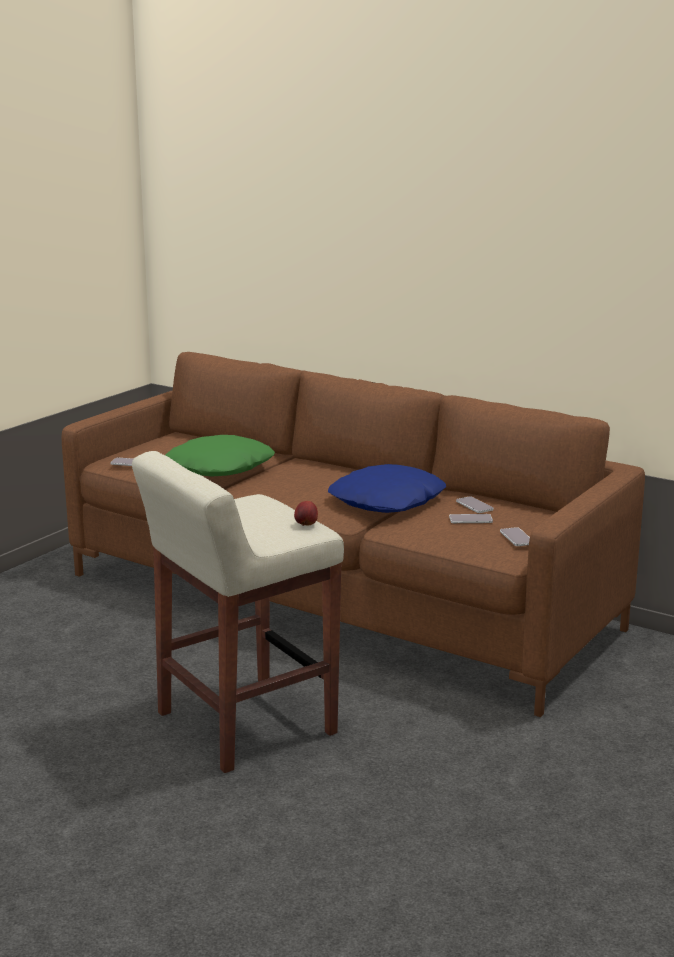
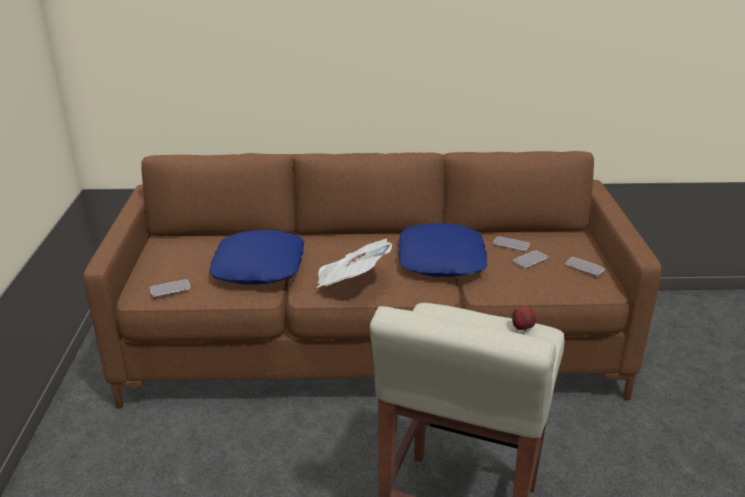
camera: 35 degrees left, 10 degrees up
(219, 467) = (258, 267): green pillow -> blue pillow
(277, 493) = (351, 281): none -> newspaper

